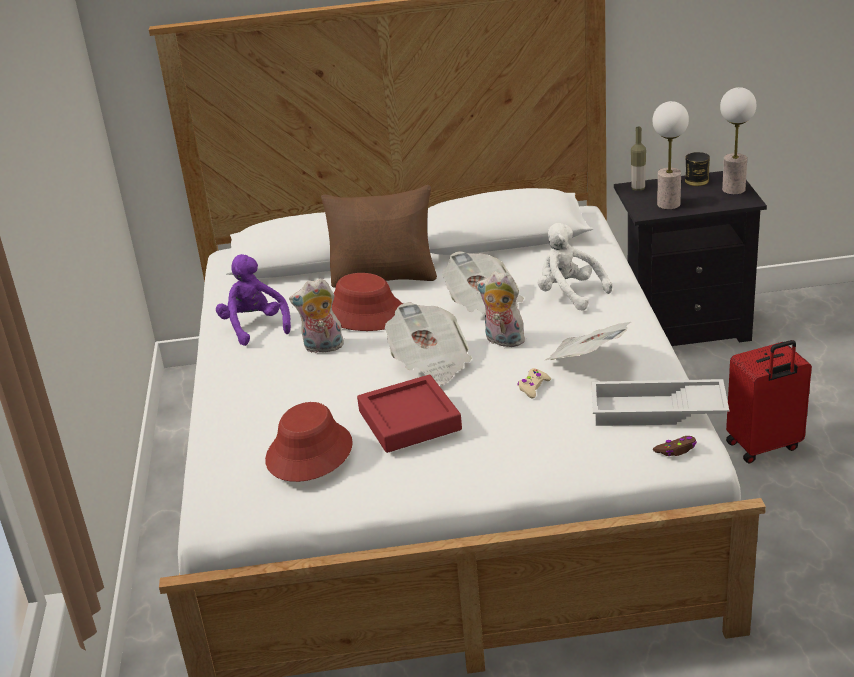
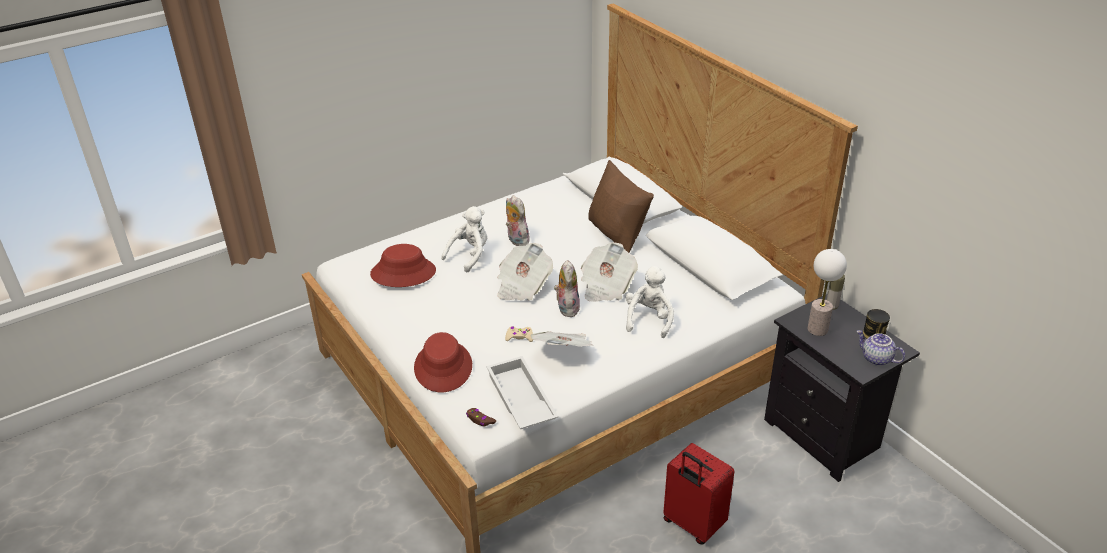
camera: 60 degrees right, 5 degrees up
(255, 326) = (526, 208): purple plush toy -> none
(323, 389) = (470, 255): none -> white plush toy
(364, 313) = (564, 241): red hat -> red hat (443, 367)
(409, 420) = (453, 298): red tray -> none
(734, 189) = (876, 359): table lamp -> teapot

